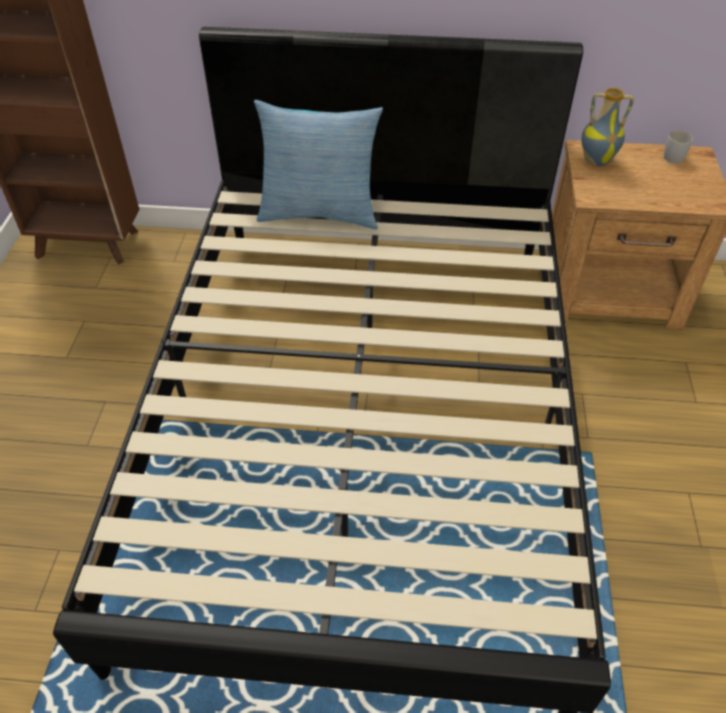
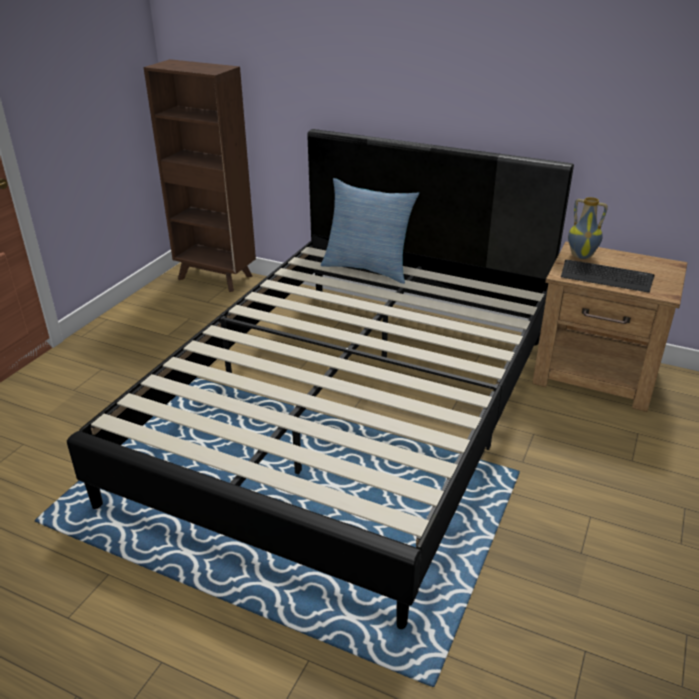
camera: 20 degrees right, 15 degrees down
(641, 190) = (606, 277): none -> keyboard
(674, 156) = (649, 262): white mug -> none

